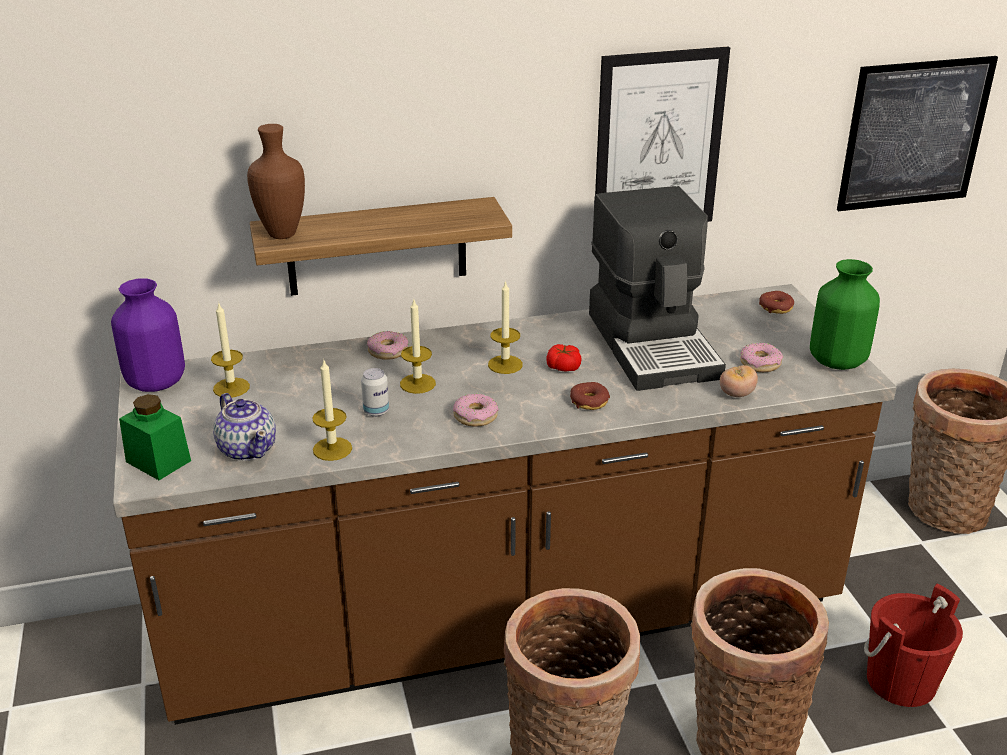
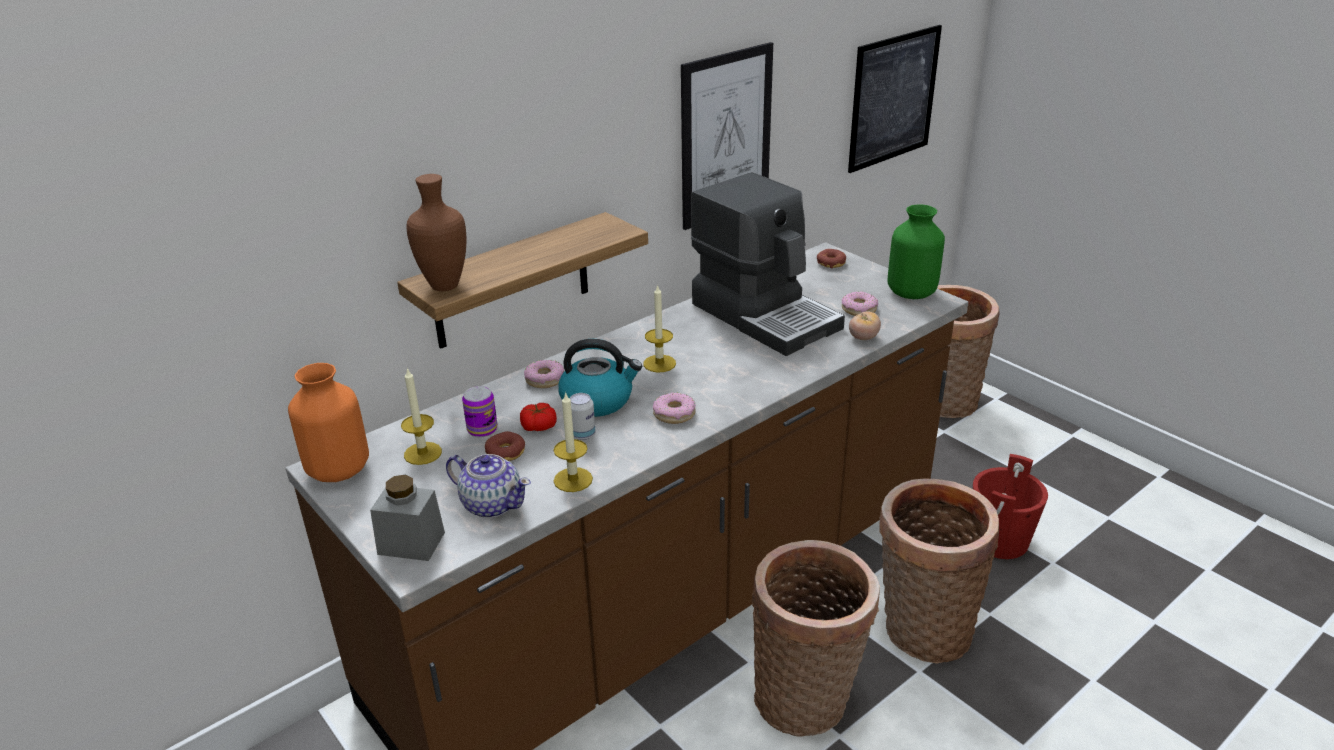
camera: 25 degrees left, 0 degrees up
(156, 381) = (338, 469): purple vase -> orange vase
(158, 461) = (411, 543): green jar -> grey jar
(296, 381) = (482, 429): none -> can
(417, 383) = (598, 400): candle -> kettle
(563, 367) = (710, 352): tomato -> tomato (539, 426)
(589, 401) = (757, 375): donut -> donut (506, 452)

